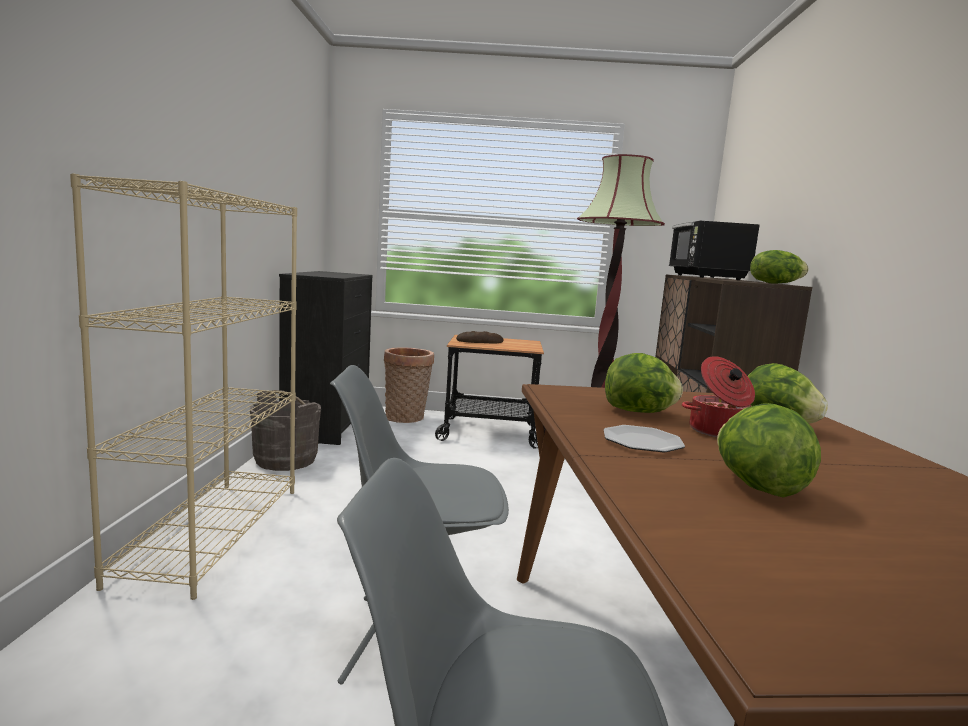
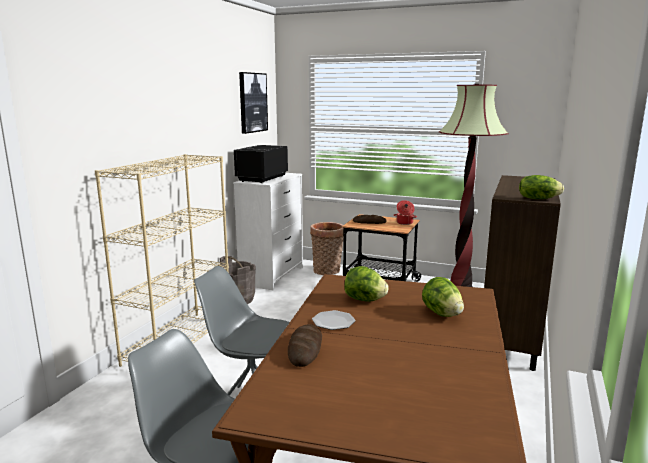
camera: 20 degrees right, 5 degrees up
(304, 160) = (252, 102): none -> picture
(328, 426) = (272, 276): black dresser -> white dresser
(664, 486) = (305, 349): none -> bread
(705, 277) = (519, 182): black microwave -> black microwave (261, 178)
(718, 432) = (391, 317): cooking pot -> cooking pot (404, 223)
(757, 486) = (353, 353): lettuce -> none

